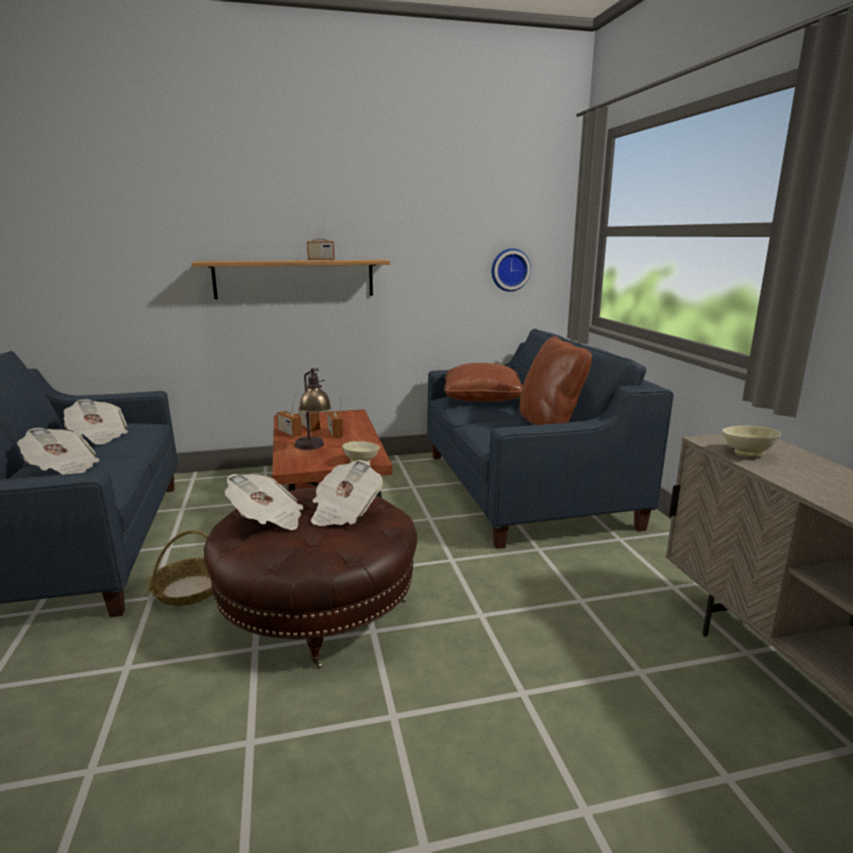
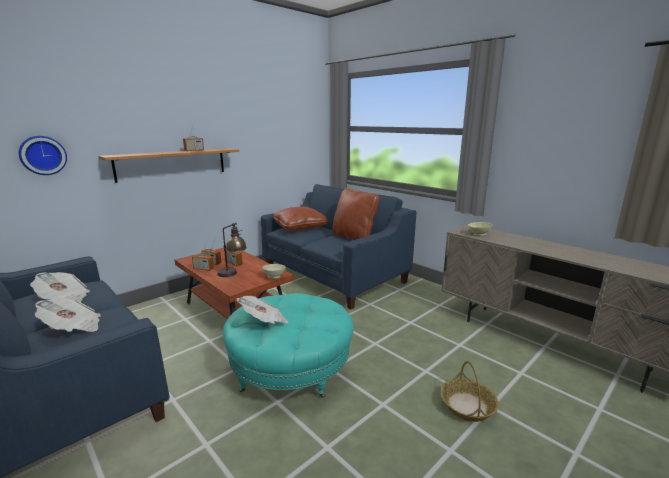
camera: 30 degrees left, 0 degrees up
(189, 590) = (195, 386): basket -> basket (467, 406)
(318, 610) = (290, 369): brown ottoman -> turquoise ottoman
(344, 512) = (302, 306): newspaper -> none
(509, 269) = (297, 151): wall clock -> wall clock (43, 155)

